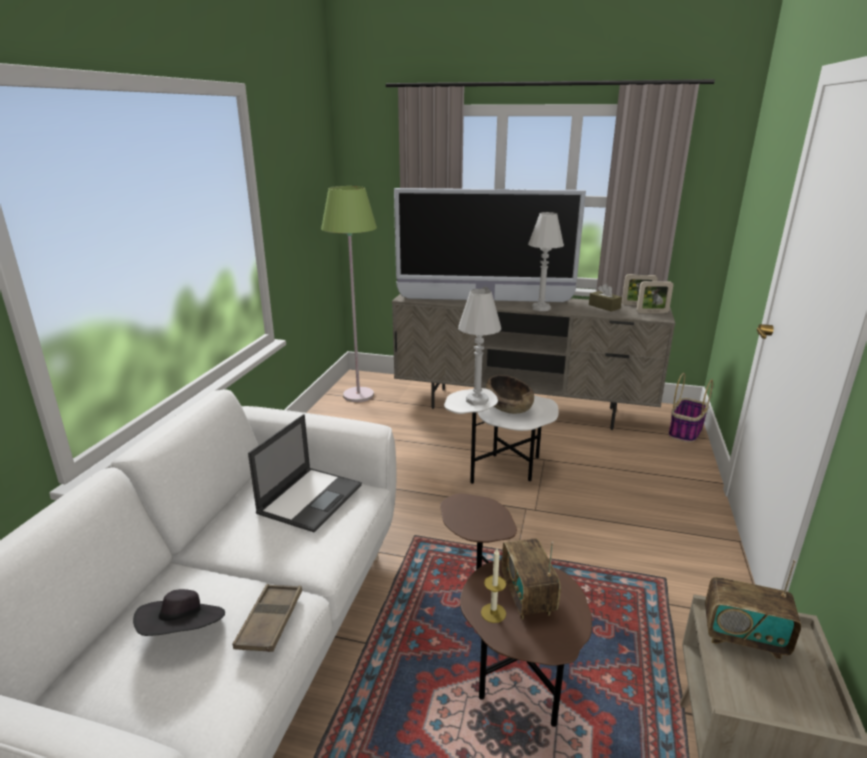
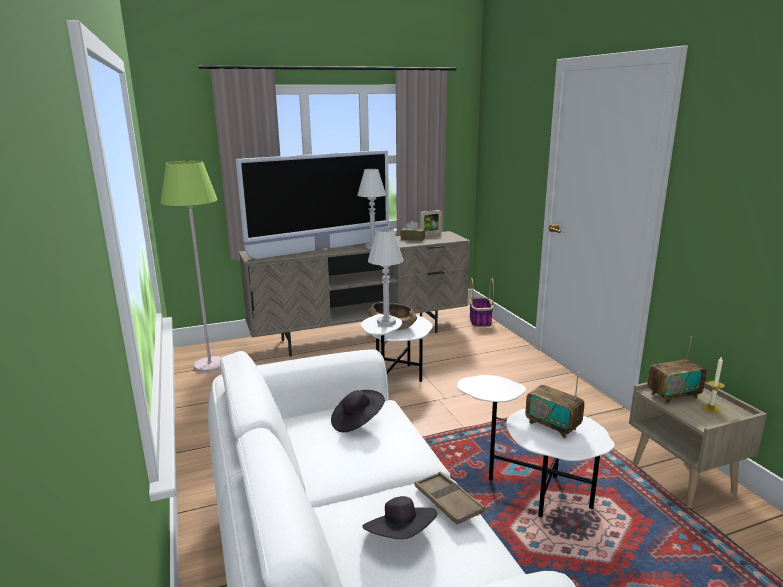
camera: 35 degrees left, 5 degrees down
(311, 498) = (357, 422): laptop -> black hat
(493, 613) = (547, 442): candle -> candle (711, 408)
(506, 665) = (532, 492): brown side table -> white side table
(652, 312) = (447, 237): picture frame -> none

